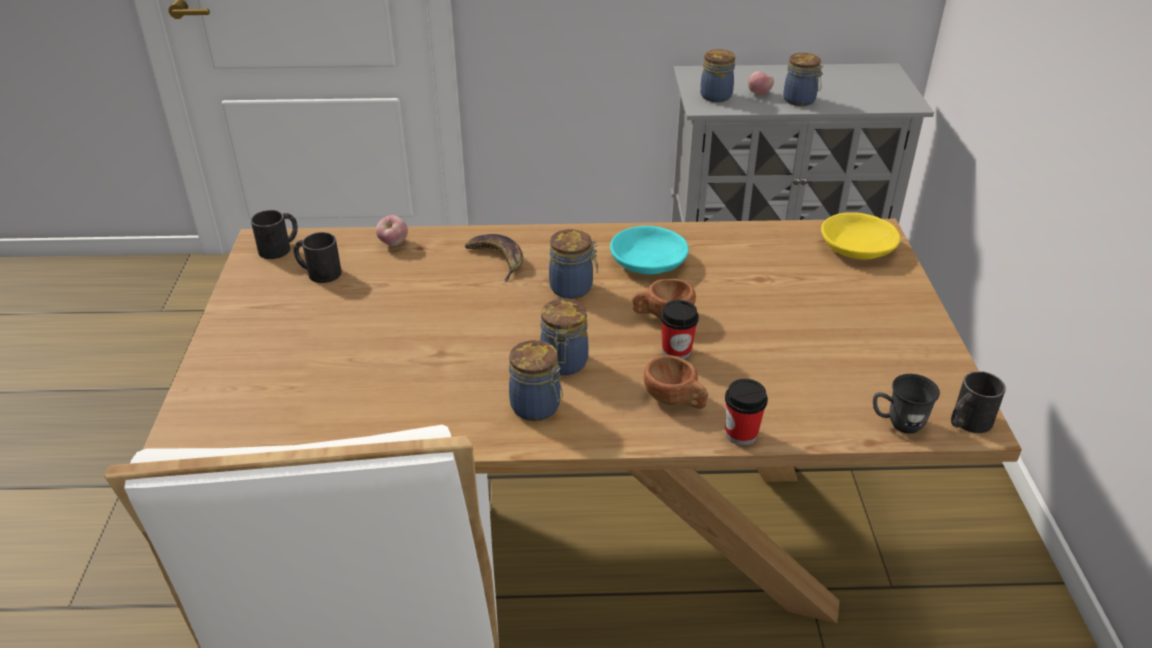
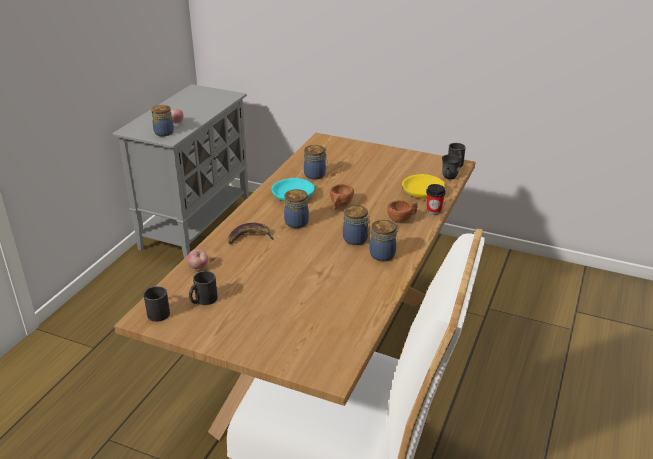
camera: 65 degrees left, 5 degrees down
(676, 351) = (369, 209): cup -> none
(800, 100) = (197, 115): jar -> jar (315, 175)
(858, 247) = (330, 147): yellow bowl -> yellow bowl (423, 192)

